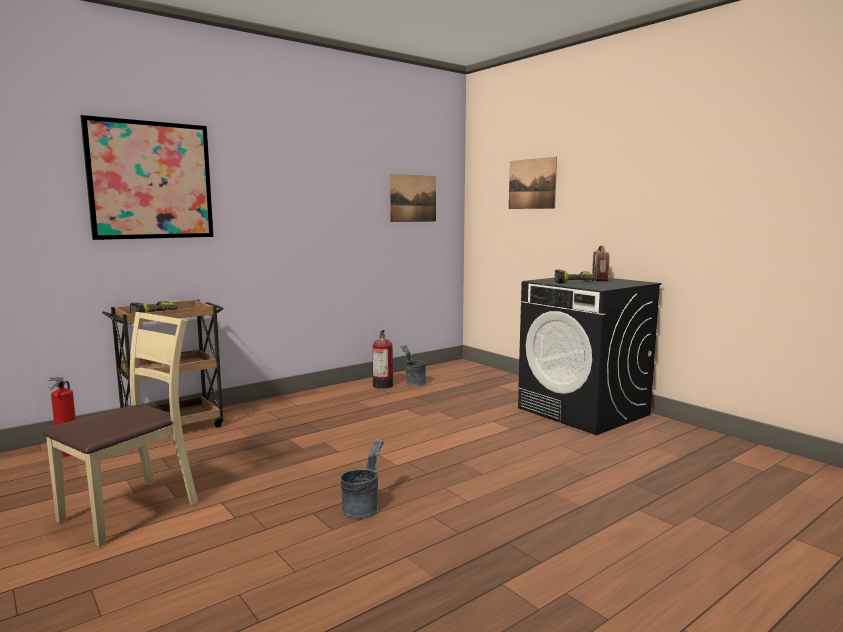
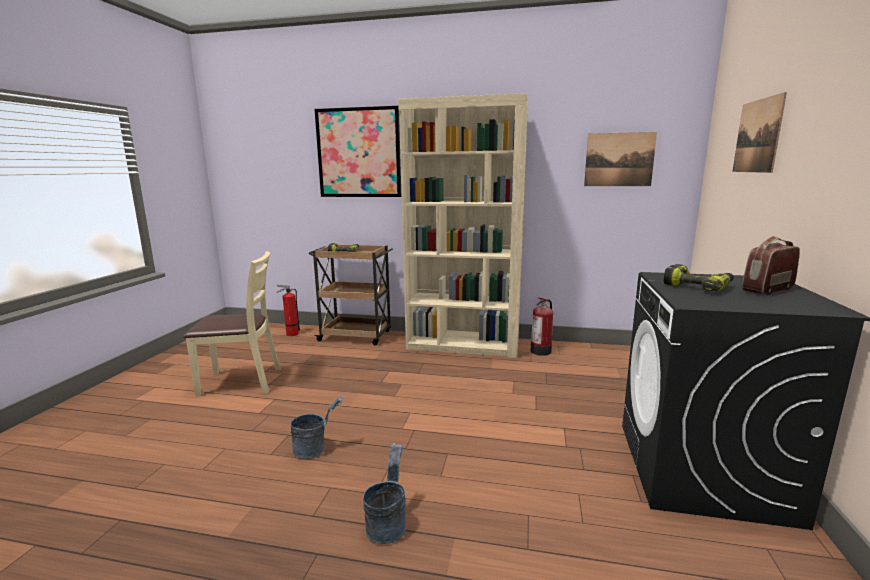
camera: 50 degrees right, 5 degrees up
(310, 399) = (463, 345): none -> beige bookcase
(413, 382) = (574, 357): grey bucket -> grey bucket (388, 523)

